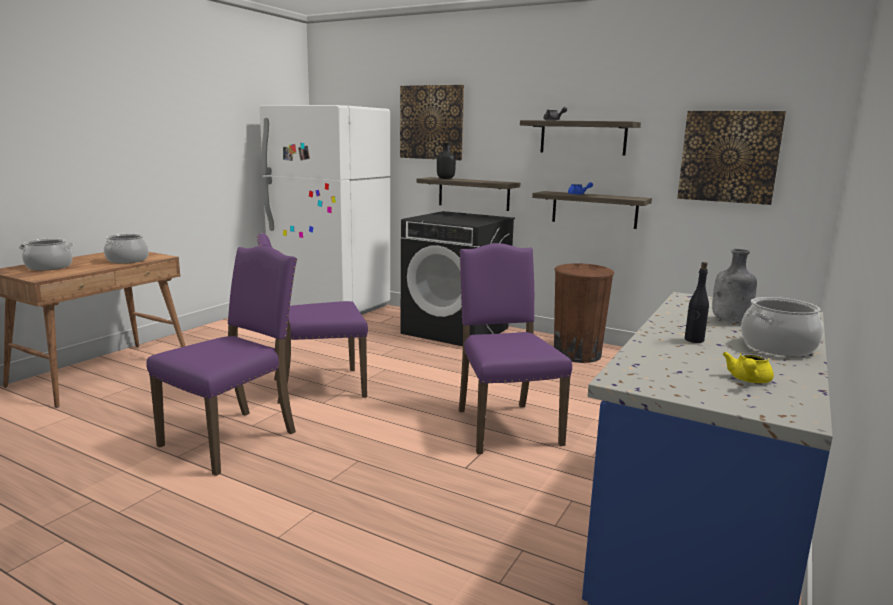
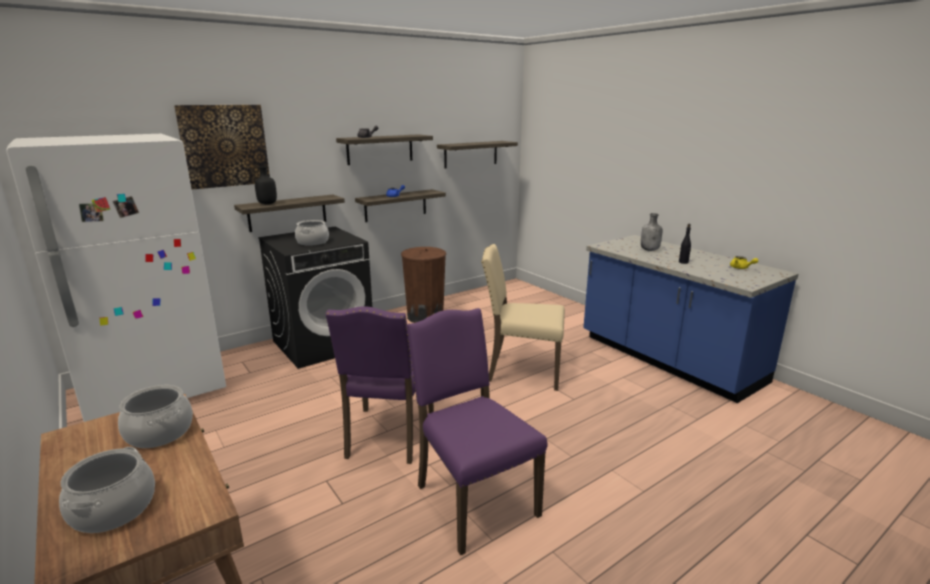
camera: 65 degrees left, 5 degrees up
(504, 426) = (522, 371): purple chair -> beige chair
(729, 157) = (471, 154): picture -> shelf
(778, 347) = (693, 254): cooking pot -> cooking pot (313, 242)

